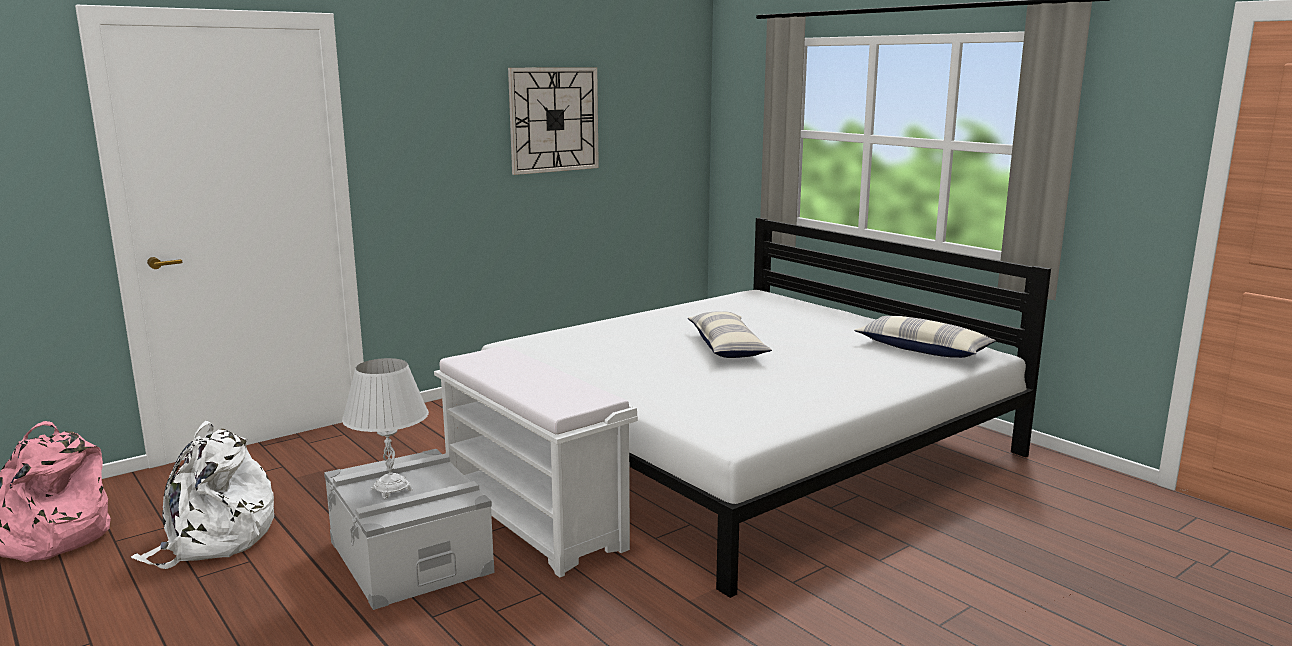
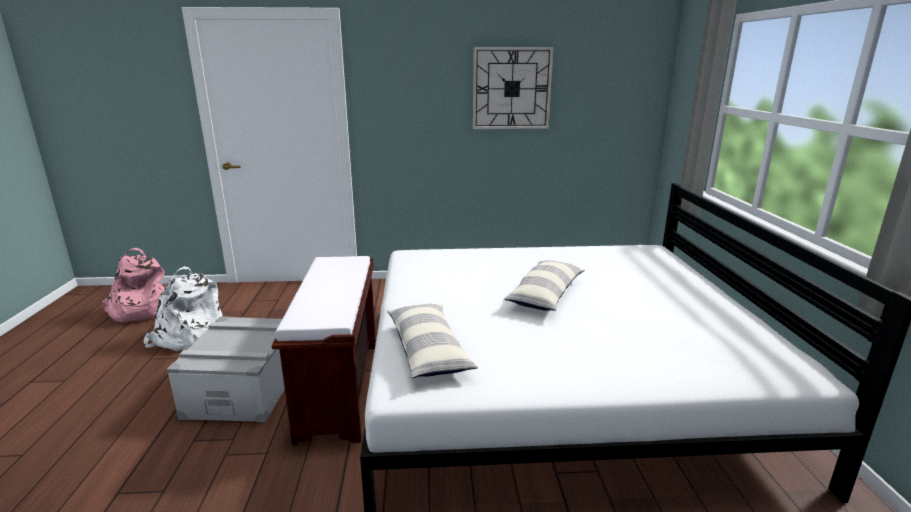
camera: 35 degrees right, 5 degrees up
(391, 489) = (226, 342): white table lamp -> none
(535, 520) = (340, 389): white bench -> brown bench
(923, 349) = (730, 348): pillow -> pillow (428, 350)

